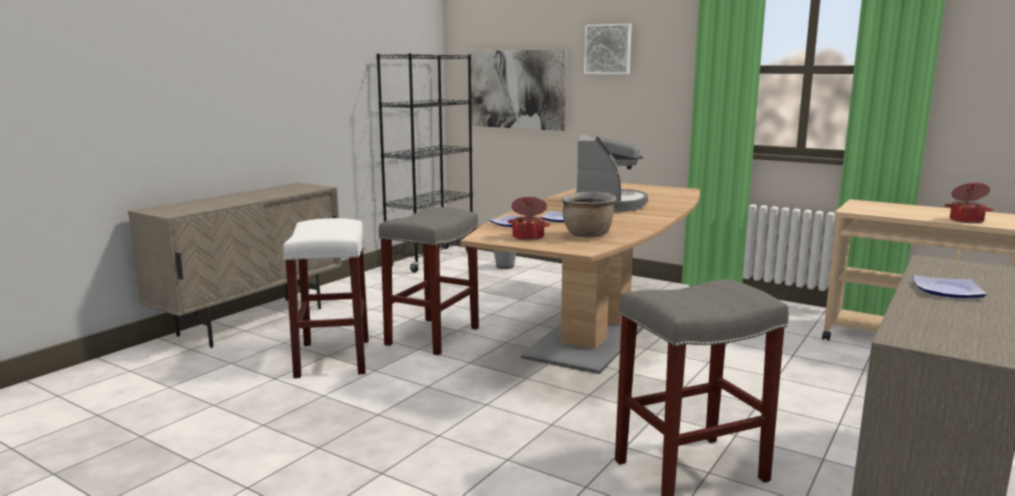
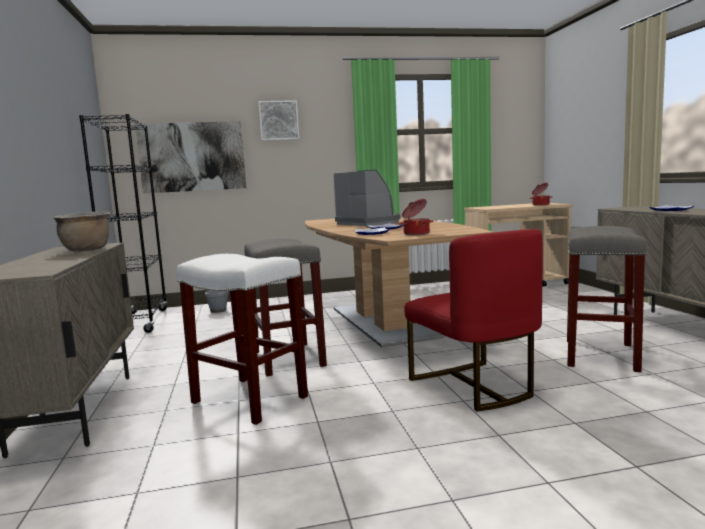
camera: 45 degrees left, 5 degrees down
(480, 430) = (474, 386): none -> red chair
(587, 235) = (440, 229): brown cooking pot -> brown cooking pot (87, 250)

